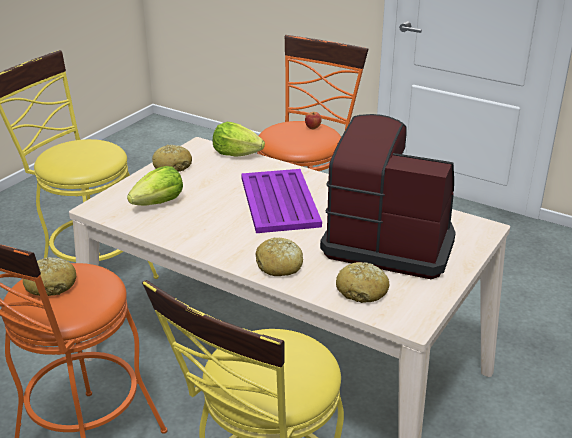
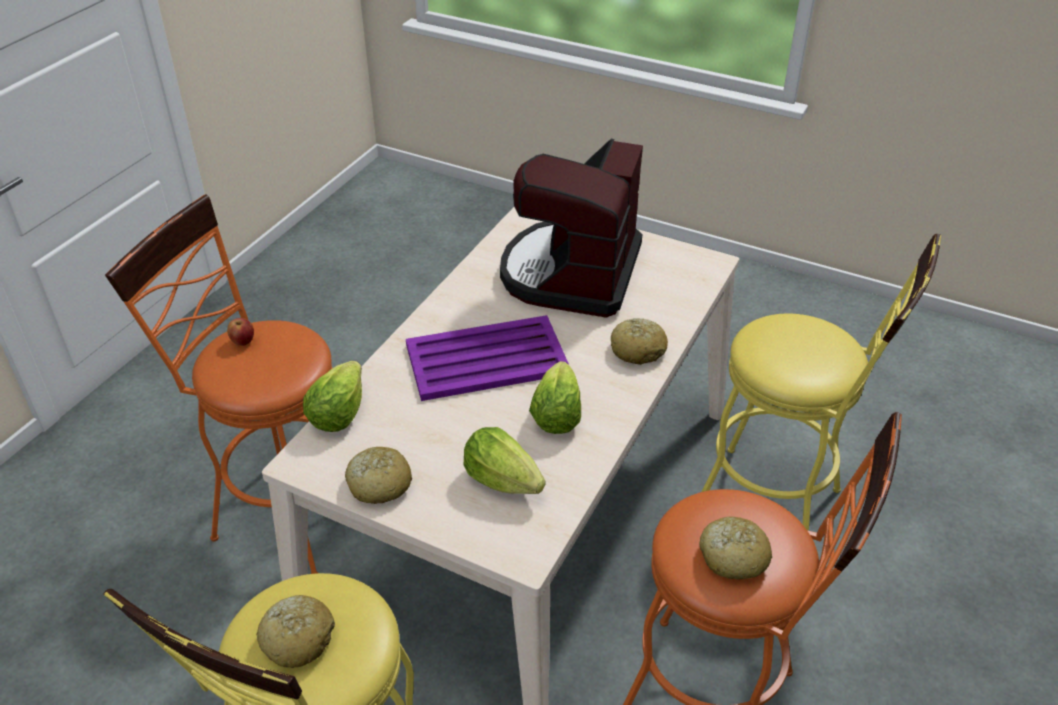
camera: 95 degrees left, 10 degrees up
(212, 225) = (556, 416): none -> lettuce
(362, 291) = (669, 291): bread -> bread (298, 638)

